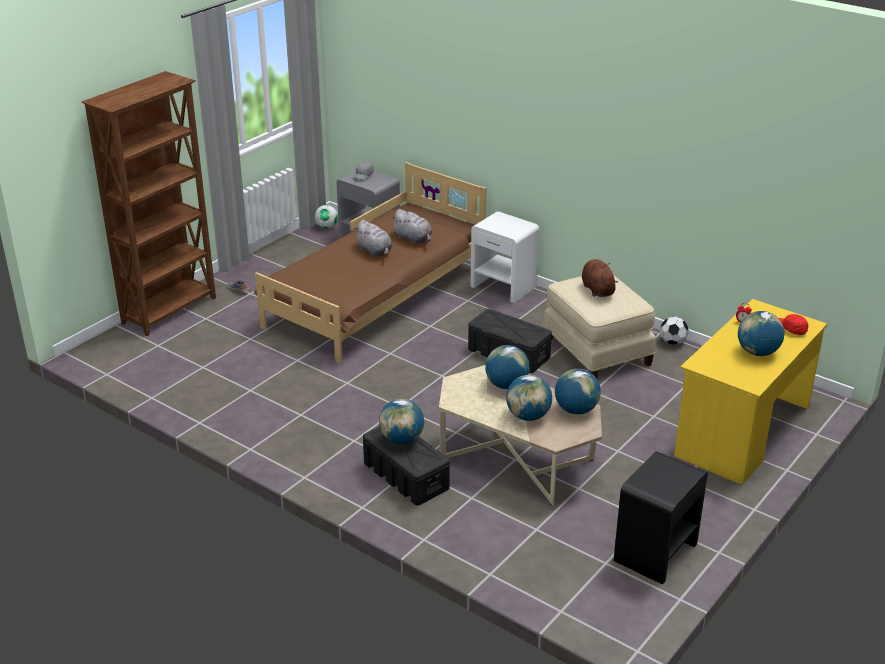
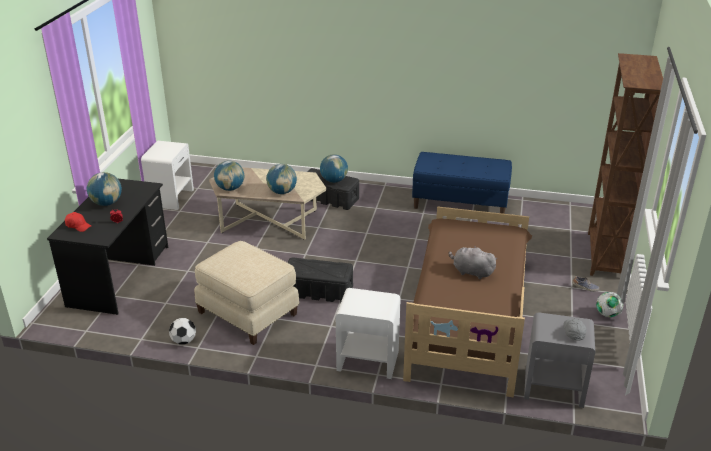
camera: 155 degrees right, 0 degrees up
(235, 415) = (460, 203): none -> blue bench
(326, 227) = (612, 389): football -> football (607, 314)
(413, 239) = (453, 295): grey plush toy -> none
(528, 416) = (258, 179): globe -> none
(597, 289) = (248, 265): brown plush toy -> none
(655, 552) = (171, 197): black nightstand -> white nightstand
(742, 432) = (120, 276): yellow desk -> black desk

